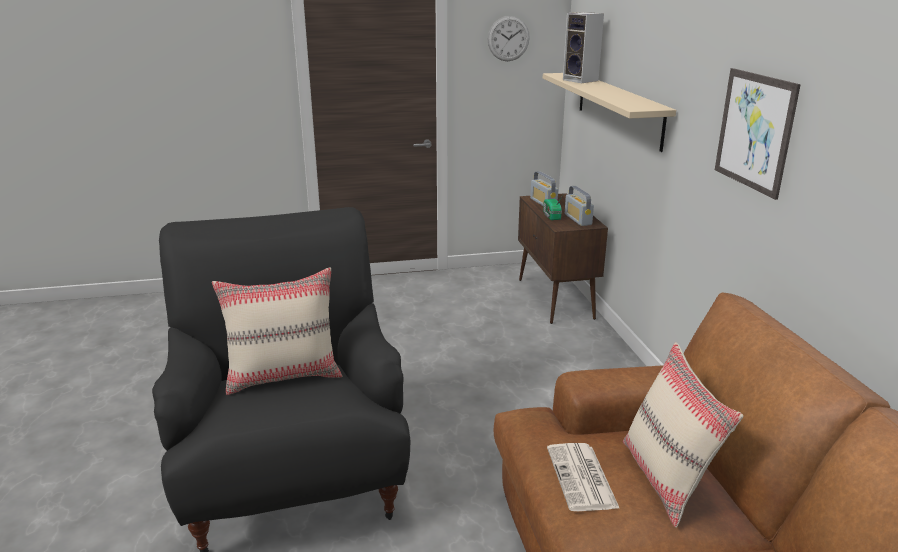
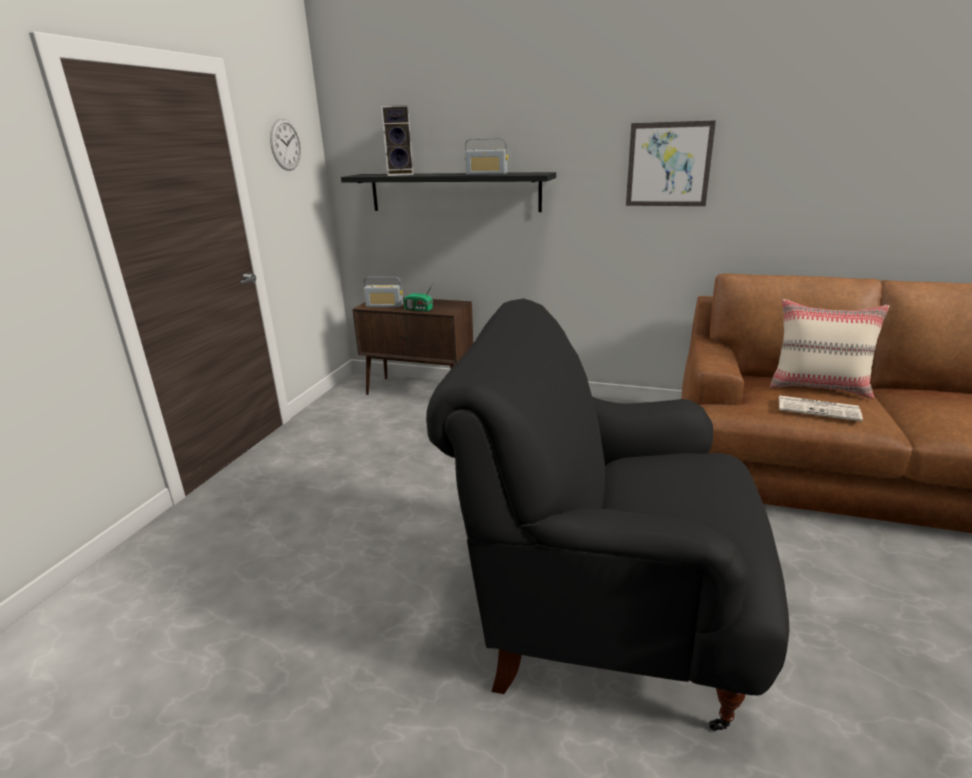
camera: 60 degrees left, 0 degrees up
(284, 376) = (649, 485): beige pillow -> none
(578, 219) = (440, 304): radio -> radio (486, 174)
(618, 108) = (454, 192): beige shelf -> black shelf

